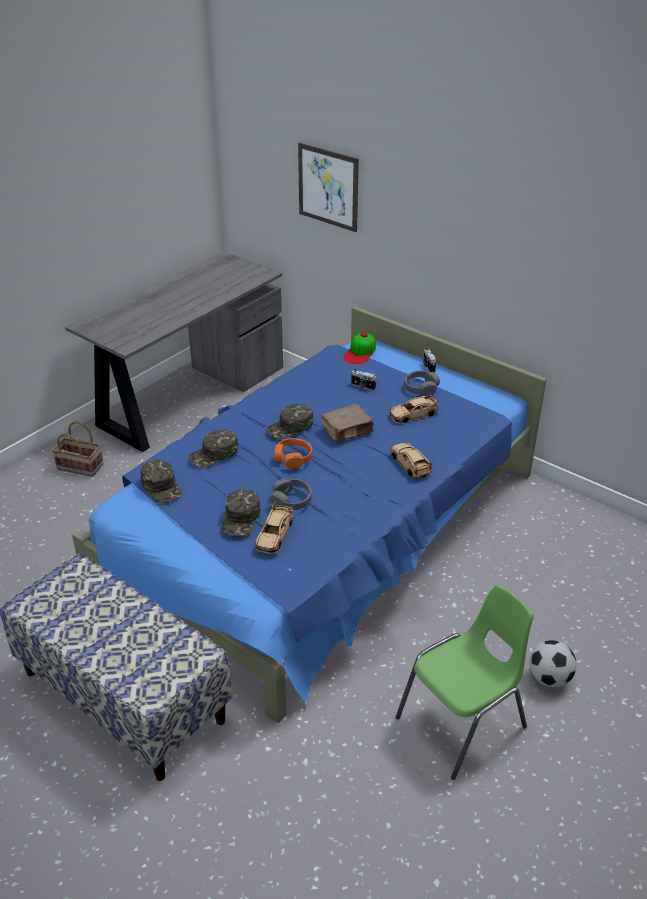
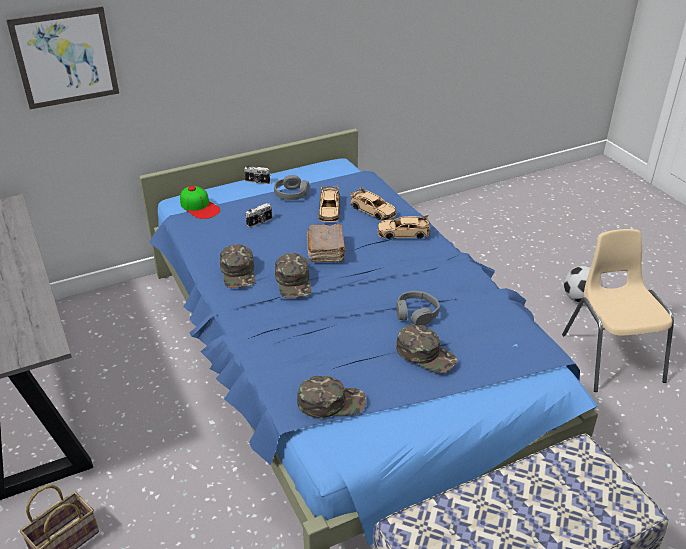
camera: 65 degrees left, 0 degrees up
(214, 454) = (301, 346): green cap -> green cap (238, 272)
(274, 535) = (464, 339): beige toy car -> beige toy car (373, 210)
(293, 458) = (349, 294): orange headphones -> none
(464, 723) = (610, 357): green chair -> beige chair

